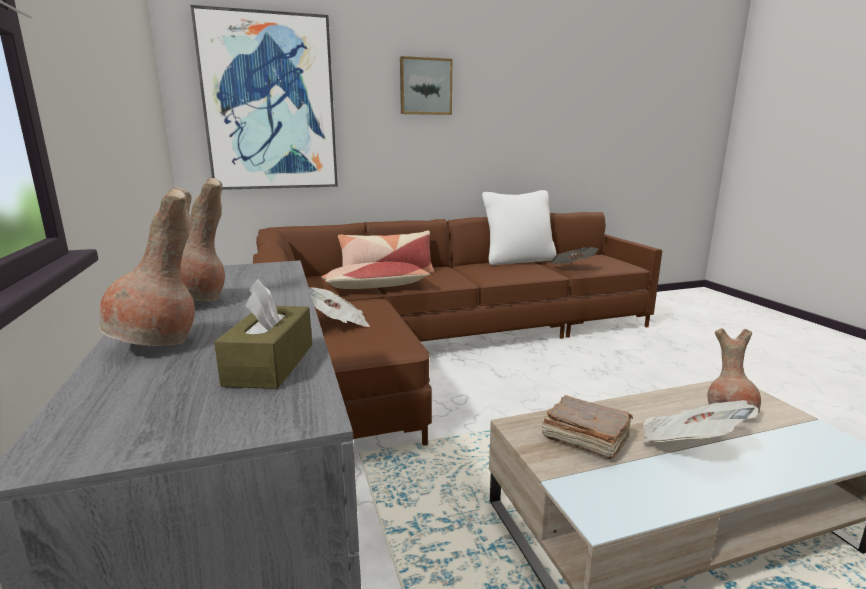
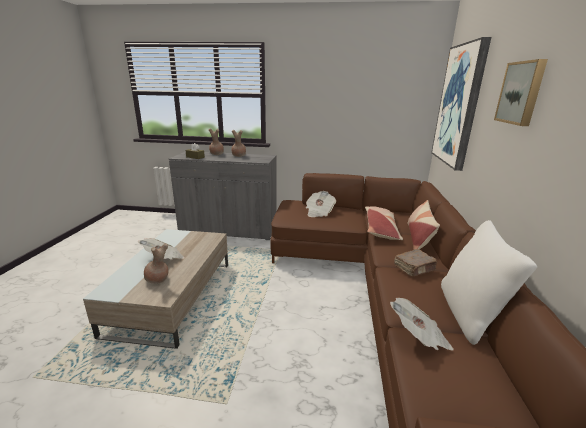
camera: 115 degrees right, 5 degrees up
(584, 438) = (195, 243): brown book -> brown book (414, 268)

